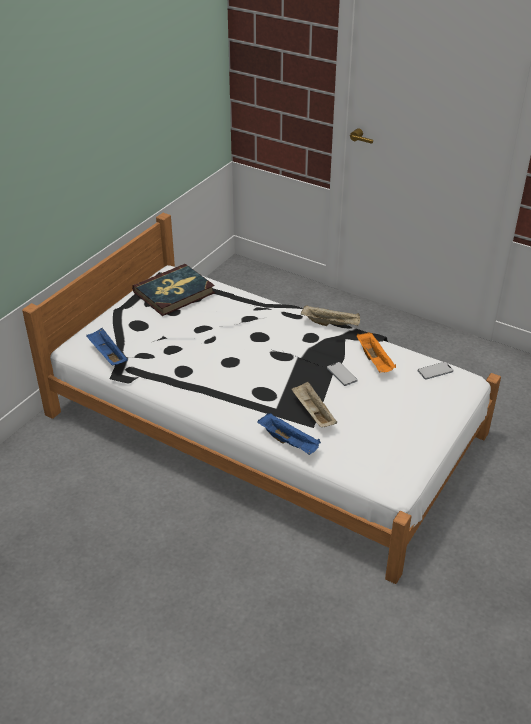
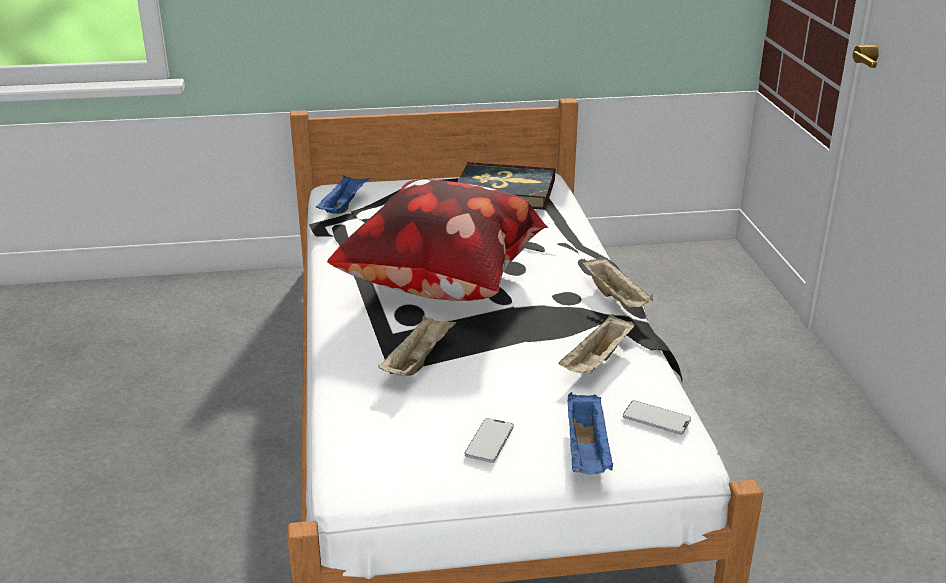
camera: 50 degrees right, 10 degrees down
(251, 369) = (443, 287): none -> pillow
(289, 442) = (339, 369): blue tray -> blue tray (587, 452)
(342, 374) = (526, 348): phone -> phone (489, 441)
(375, 361) = (597, 362): orange tray -> beige tray

